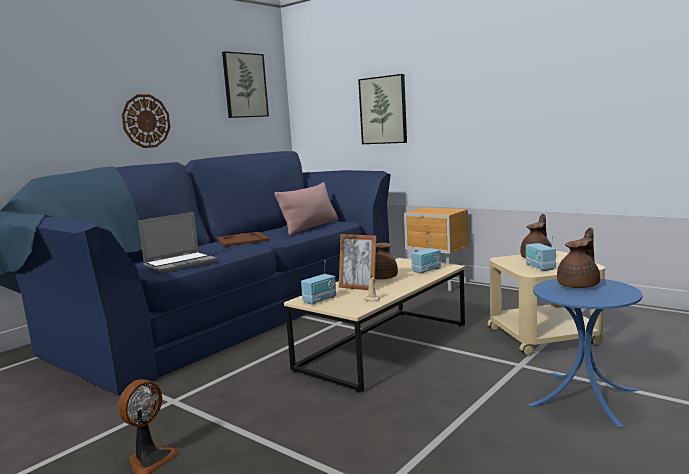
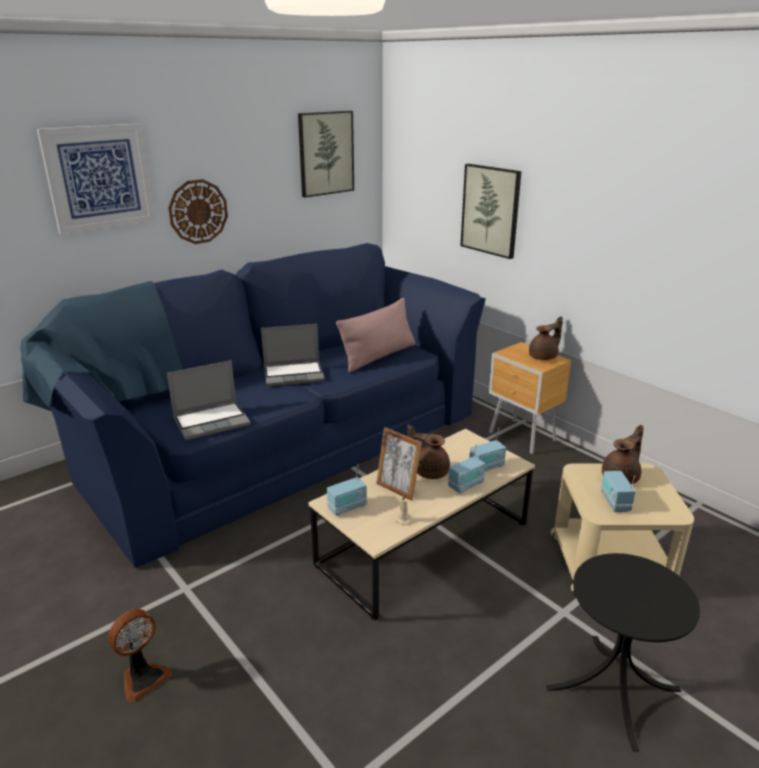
camera: 10 degrees right, 15 degrees up
(64, 83) = (99, 177): none -> picture
(243, 239) = (294, 375): brown tray -> laptop
(415, 279) = (466, 485): none -> radio
(579, 285) = (632, 578): brown teapot -> brown teapot (544, 357)
(584, 397) = (613, 689): blue side table -> black side table

